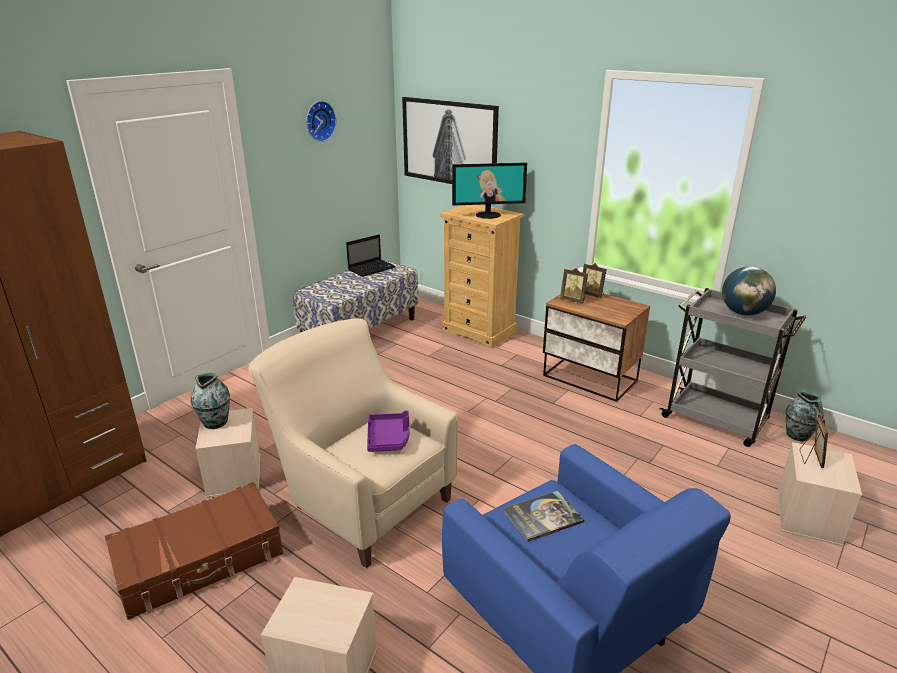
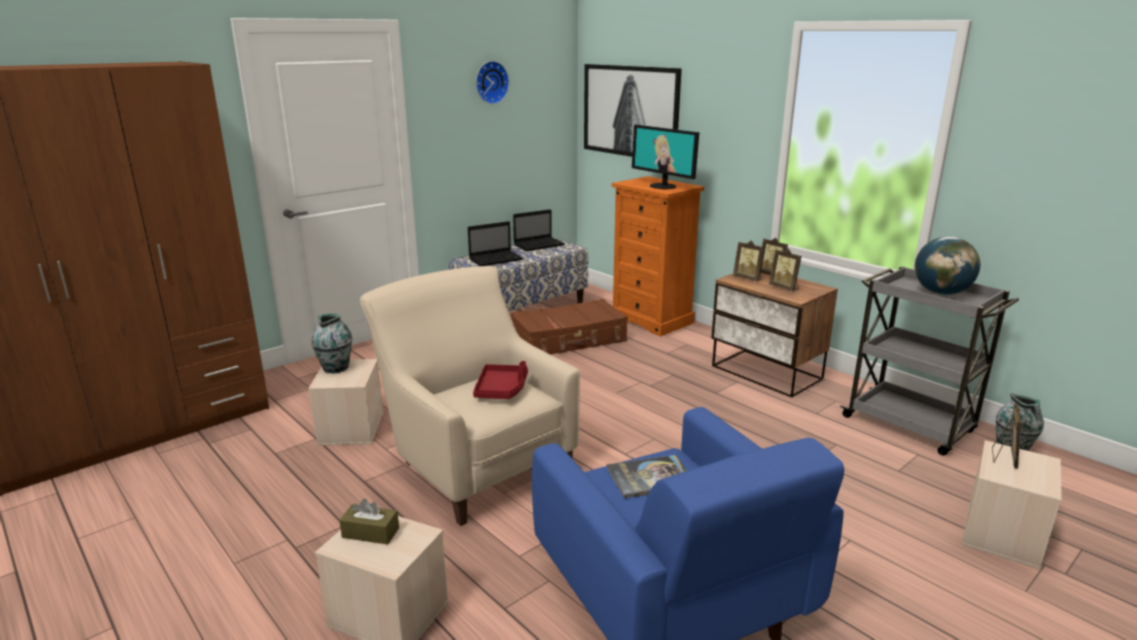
camera: 10 degrees right, 5 degrees down
(200, 560) = (293, 500): brown suitcase -> brown suitcase (569, 340)
(307, 605) = (370, 533): none -> brown tissue box
(337, 288) = (497, 259): none -> laptop
(389, 438) = (502, 389): purple tray -> red tray
(479, 331) = (652, 320): beige dresser -> orange dresser
(488, 215) = (663, 186): monitor -> monitor turned 45 degrees clockwise
(606, 308) = (784, 288): none -> picture frame

